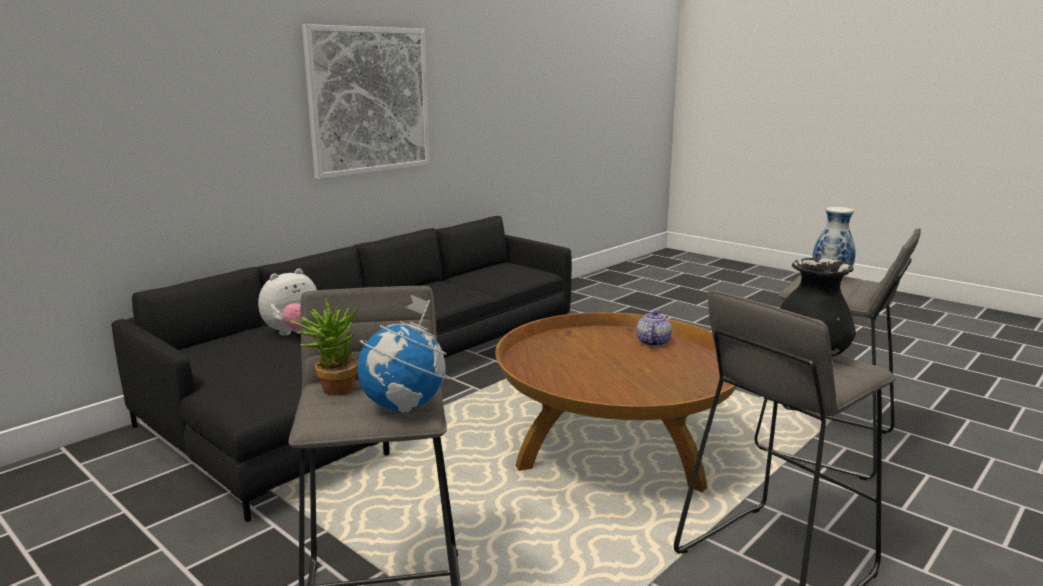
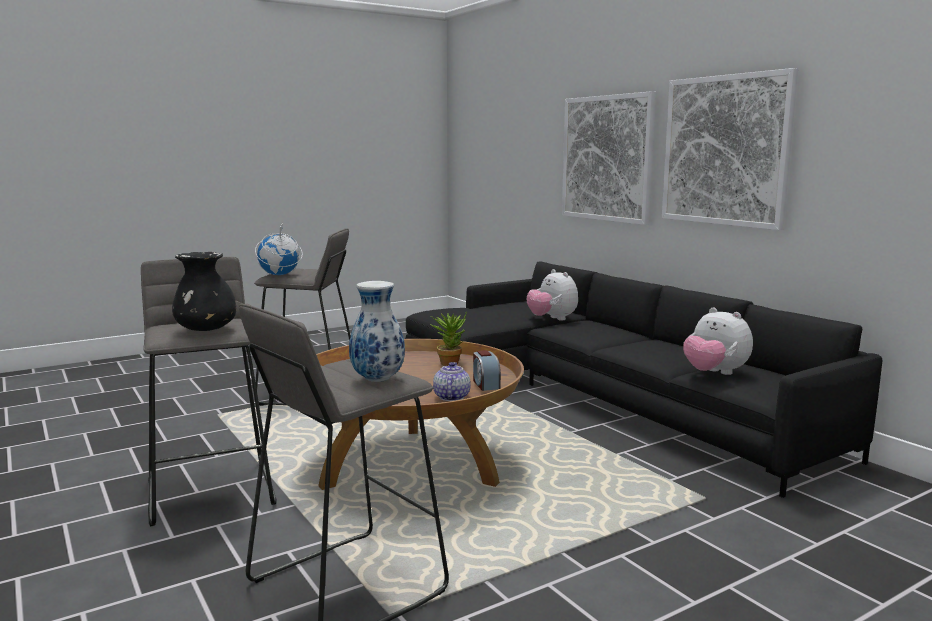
camera: 105 degrees right, 5 degrees down
(212, 119) = (607, 158): none -> picture
(332, 389) = (315, 270): potted plant -> potted plant (450, 362)
(495, 281) = (714, 373): none -> plush toy
(610, 332) = (485, 384): none -> alarm clock
(652, 342) = (451, 397): teapot -> teapot turned 120 degrees counterclockwise

